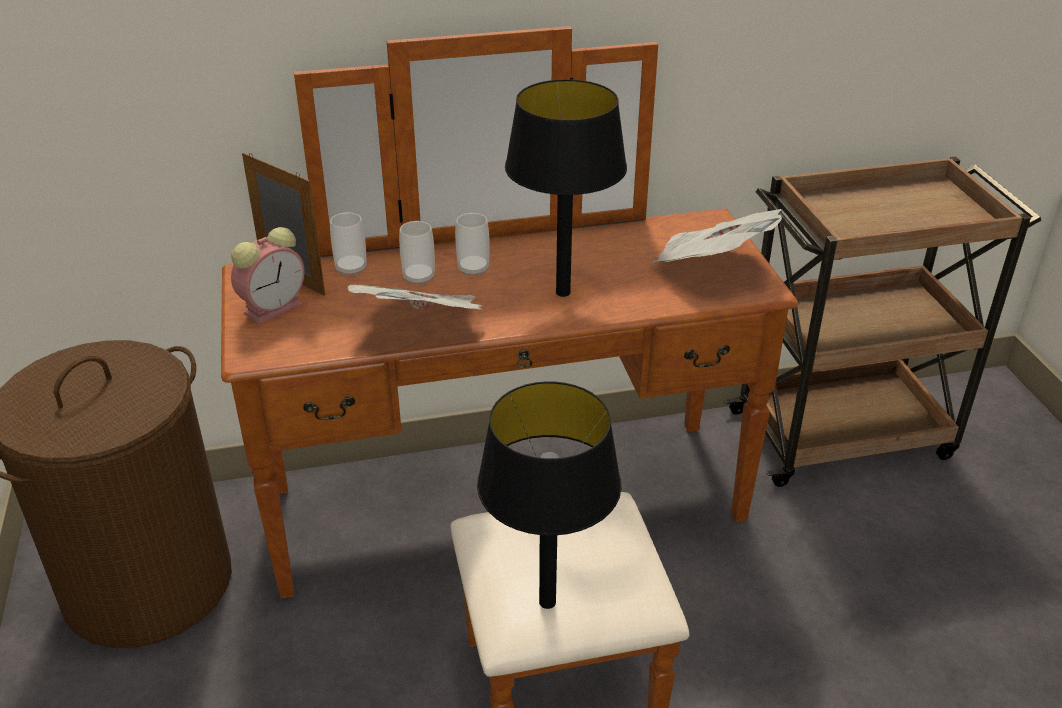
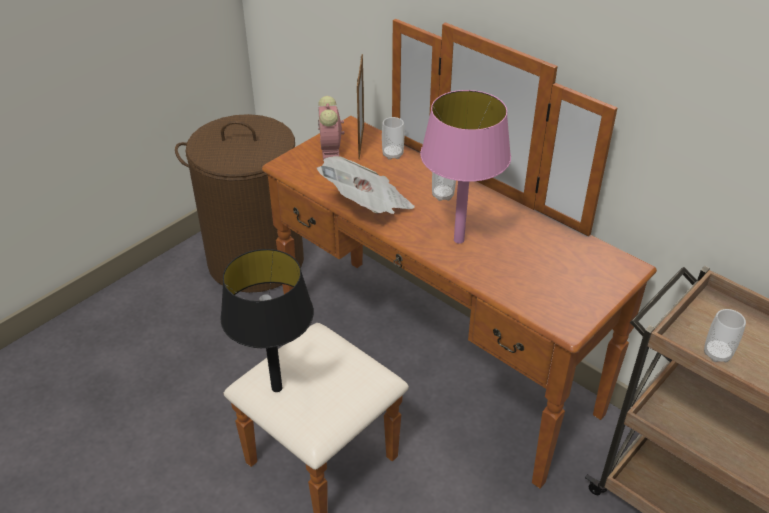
camera: 55 degrees right, 5 degrees up
(275, 307) = (331, 150): alarm clock -> alarm clock turned 75 degrees clockwise
(419, 278) = (411, 181): cup -> cup (717, 353)
(563, 292) = (459, 240): black table lamp -> pink table lamp
(711, 265) = (568, 289): newspaper -> none

